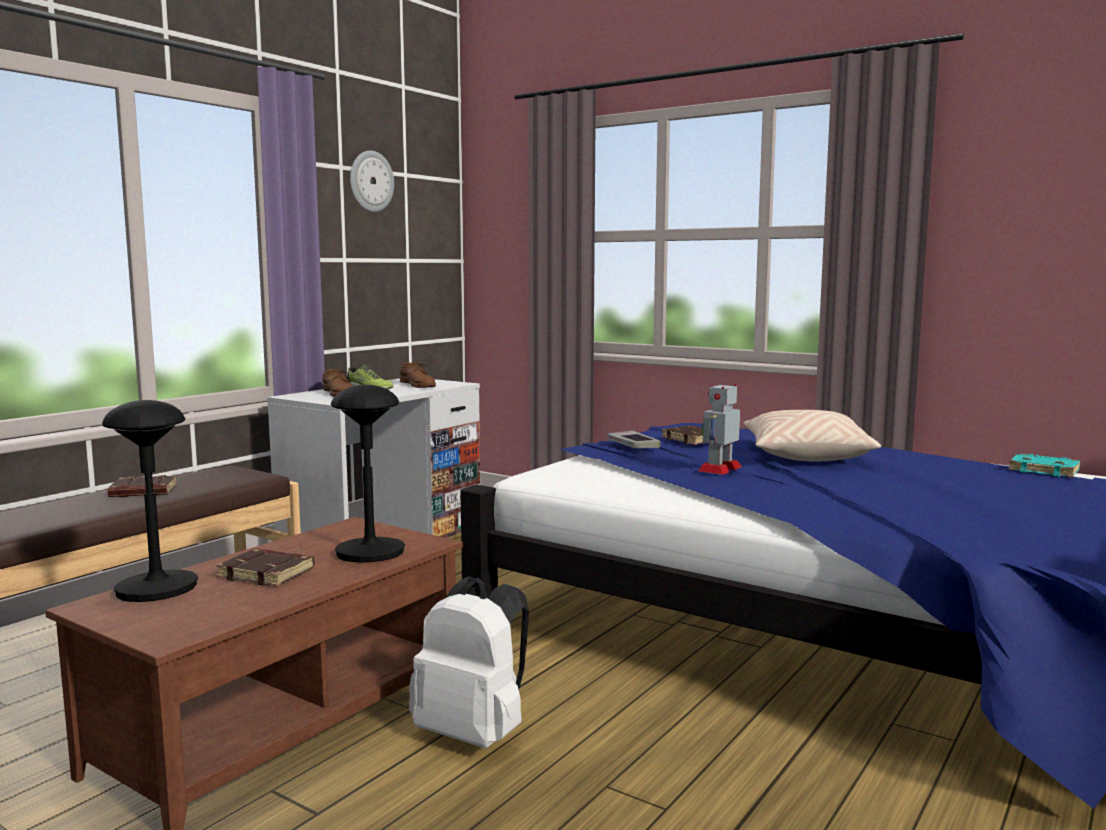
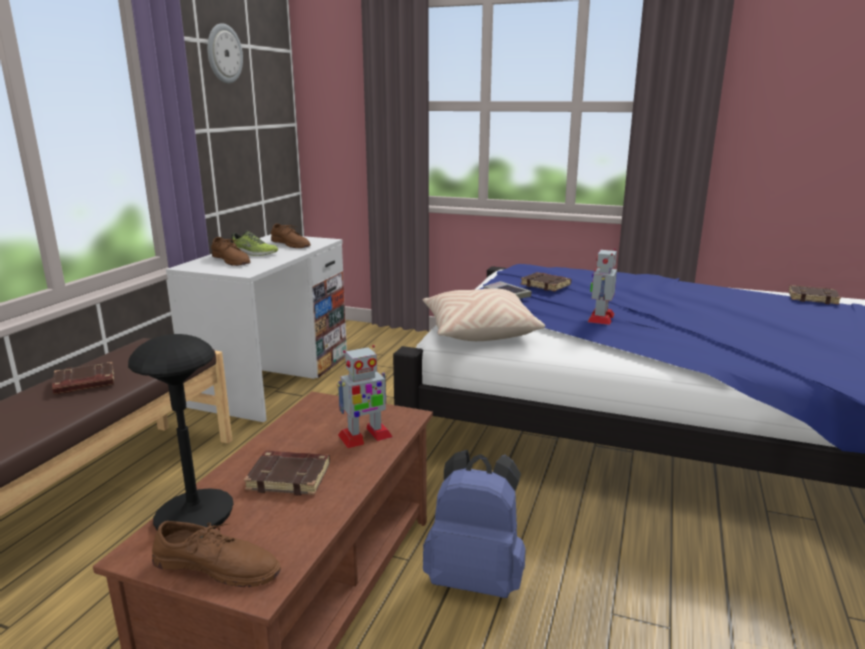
camera: 15 degrees left, 10 degrees up
(145, 621) = (217, 565): none -> brown shoe
(370, 552) = (364, 436): black table lamp -> toy robot
(474, 734) = (476, 578): white backpack -> blue backpack
(805, 456) = (643, 296): beige pillow -> beige pillow (478, 331)
(1045, 470) = (813, 298): turquoise book -> brown book

